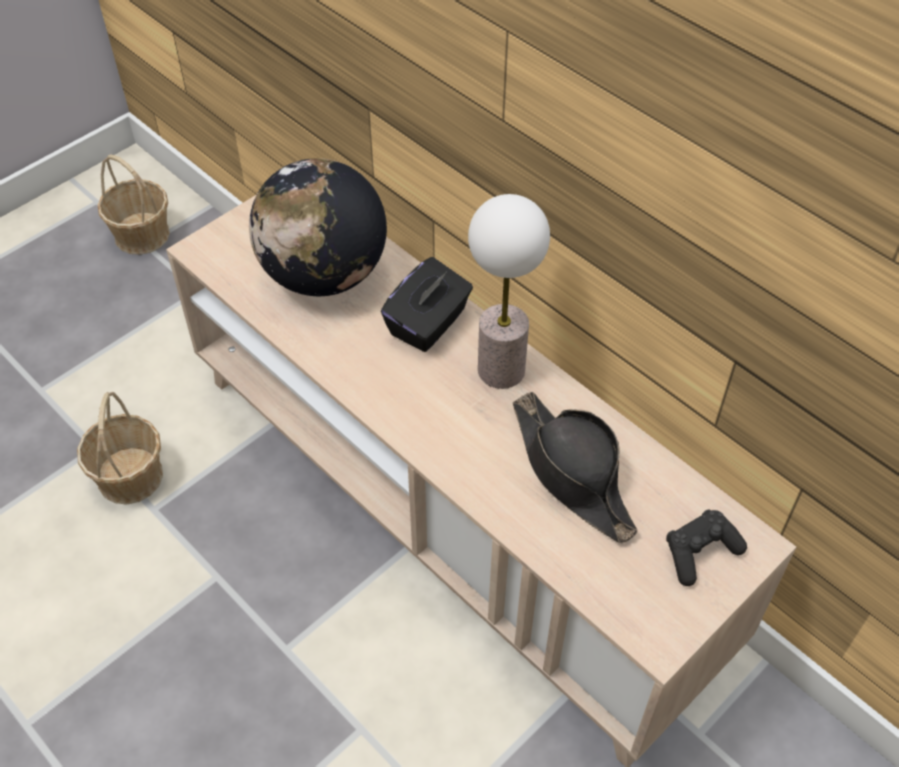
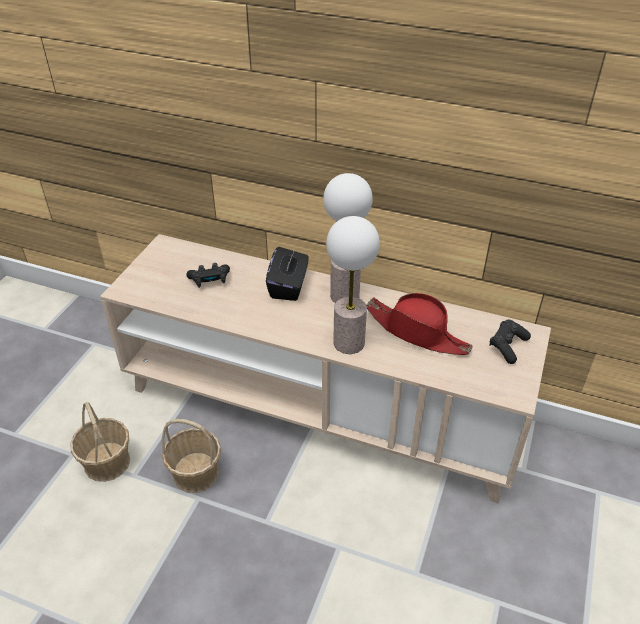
camera: 25 degrees left, 10 degrees down
(142, 234) = (38, 324): basket -> basket (195, 473)
(323, 275) = (210, 281): globe -> black game controller
(460, 452) = (349, 342): none -> table lamp
(572, 473) = (417, 332): black hat -> red hat

